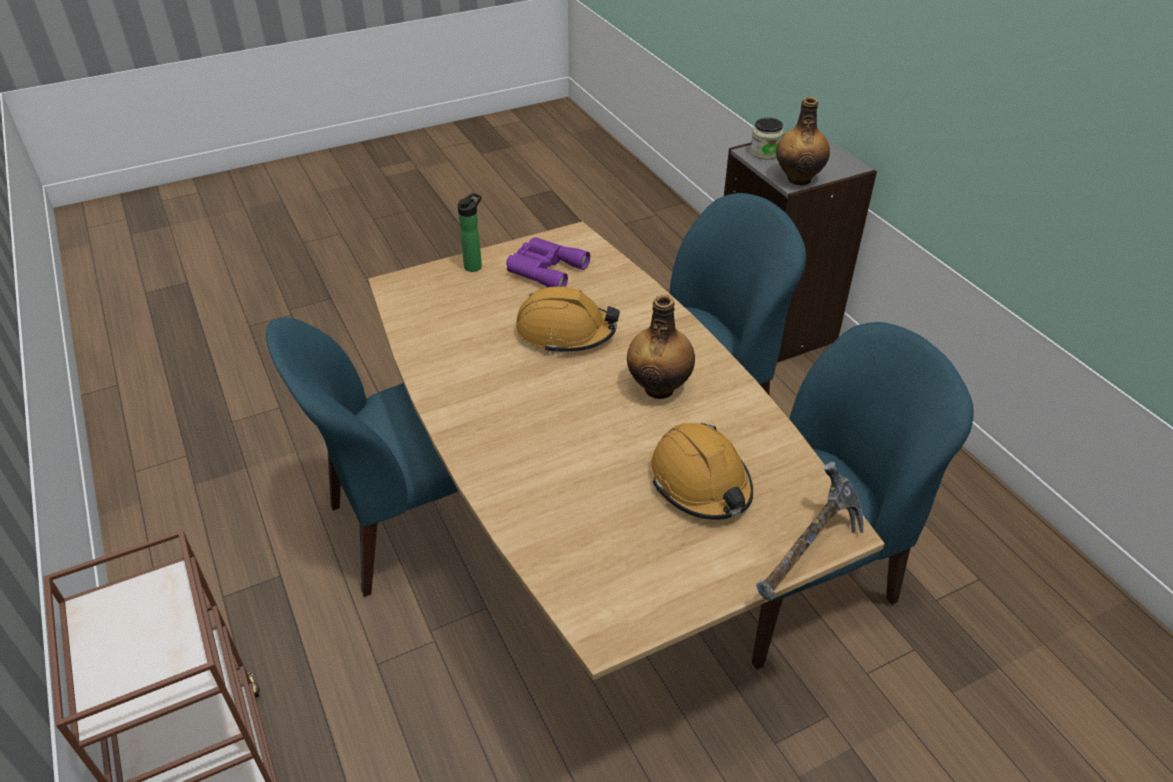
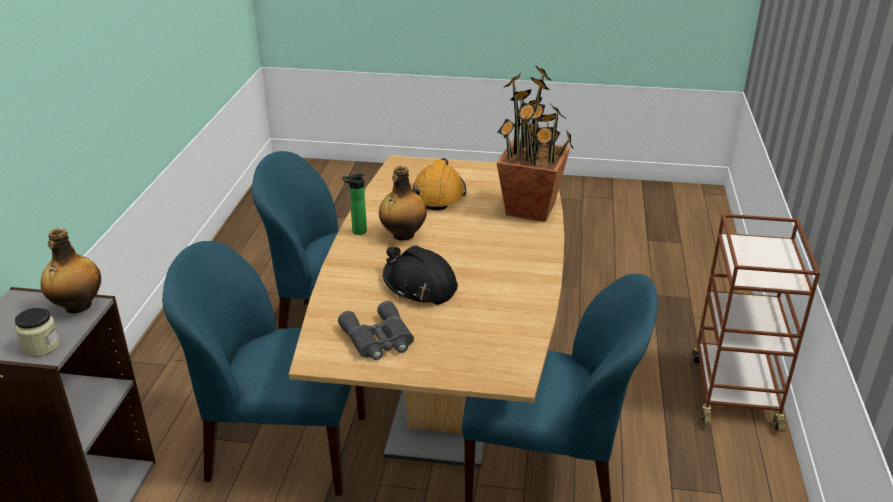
camera: 145 degrees left, 10 degrees down
(475, 265) = (430, 367): bottle -> bottle (357, 231)
(542, 517) = (531, 209): none -> potted plant
(544, 269) = (378, 339): purple binoculars -> grey binoculars
(565, 332) = (419, 286): orange hard hat -> black hard hat
(804, 557) = (428, 162): hammer -> none

